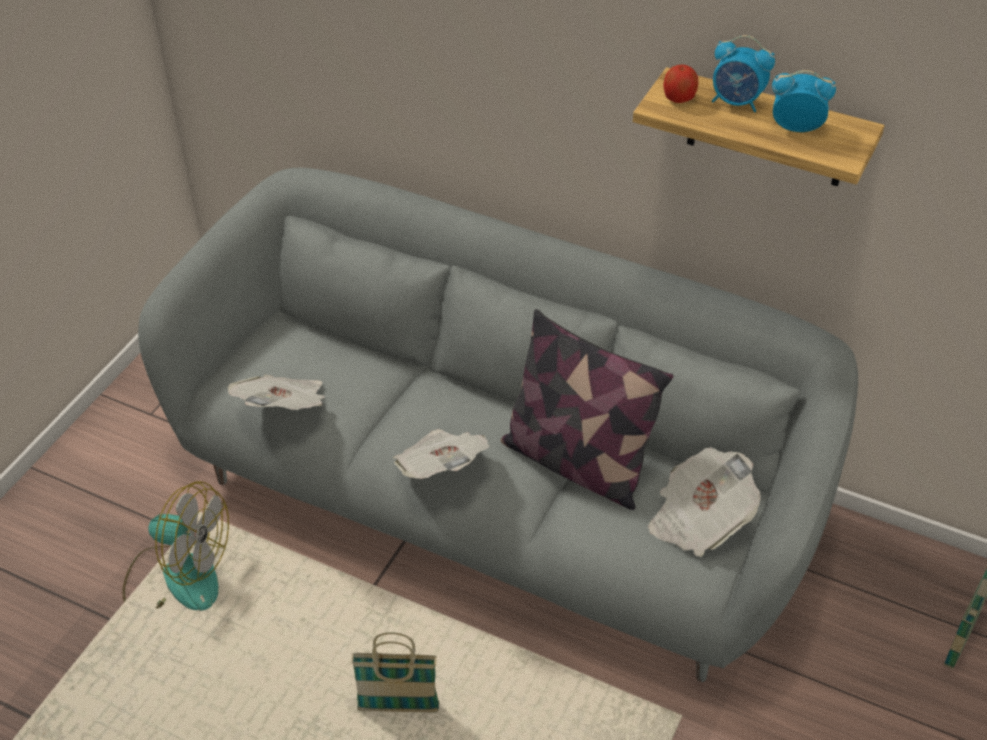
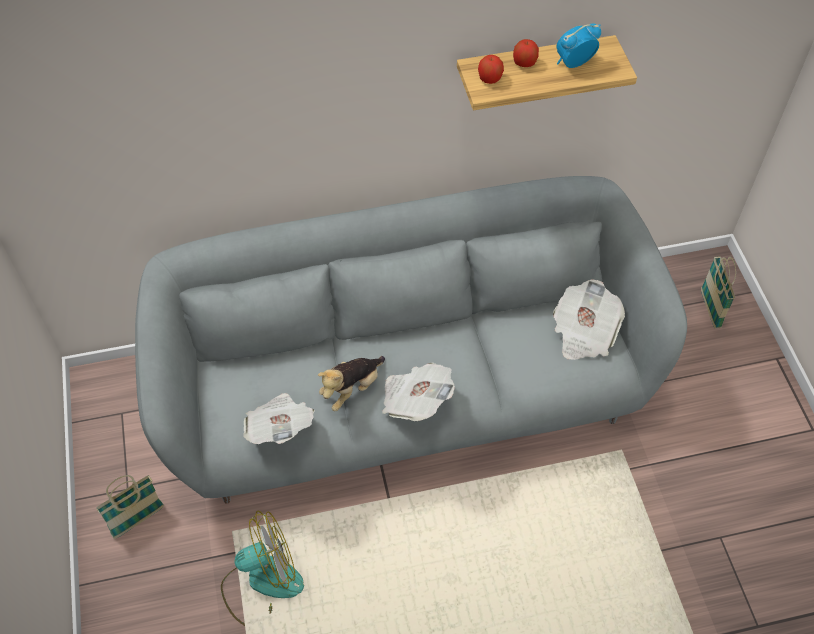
camera: 40 degrees left, 10 degrees up
(390, 418) = (352, 389): none -> plush toy
(398, 708) = (475, 561): basket -> basket (138, 520)
(577, 462) = (487, 342): pillow -> none
(737, 102) = (524, 63): alarm clock -> apple

